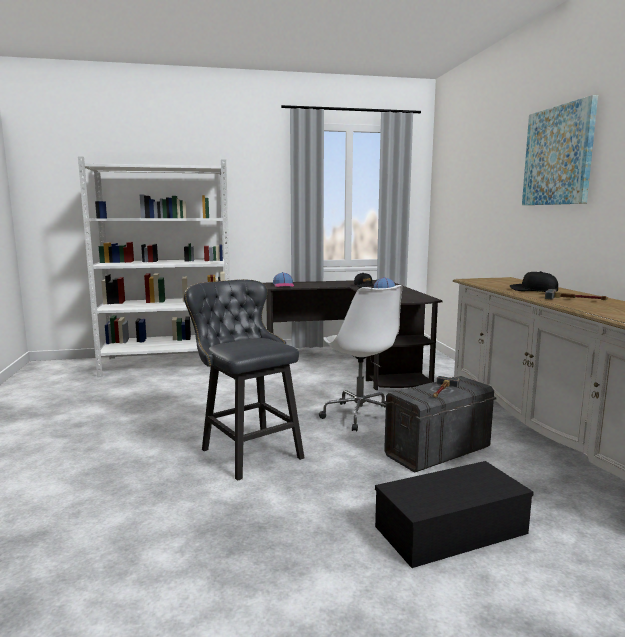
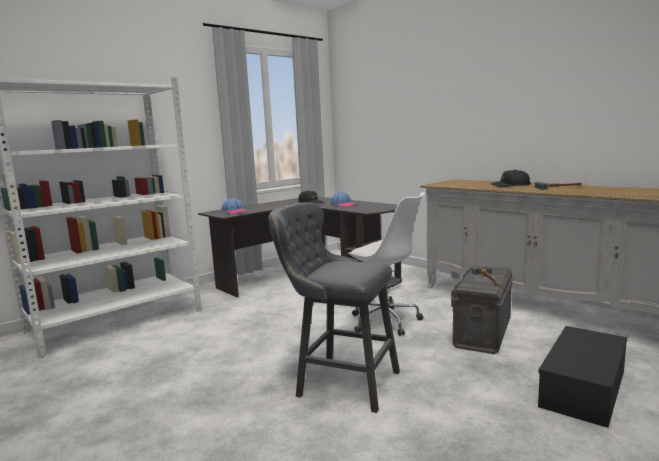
camera: 30 degrees left, 0 degrees up
(558, 156) = (496, 78): picture -> none

